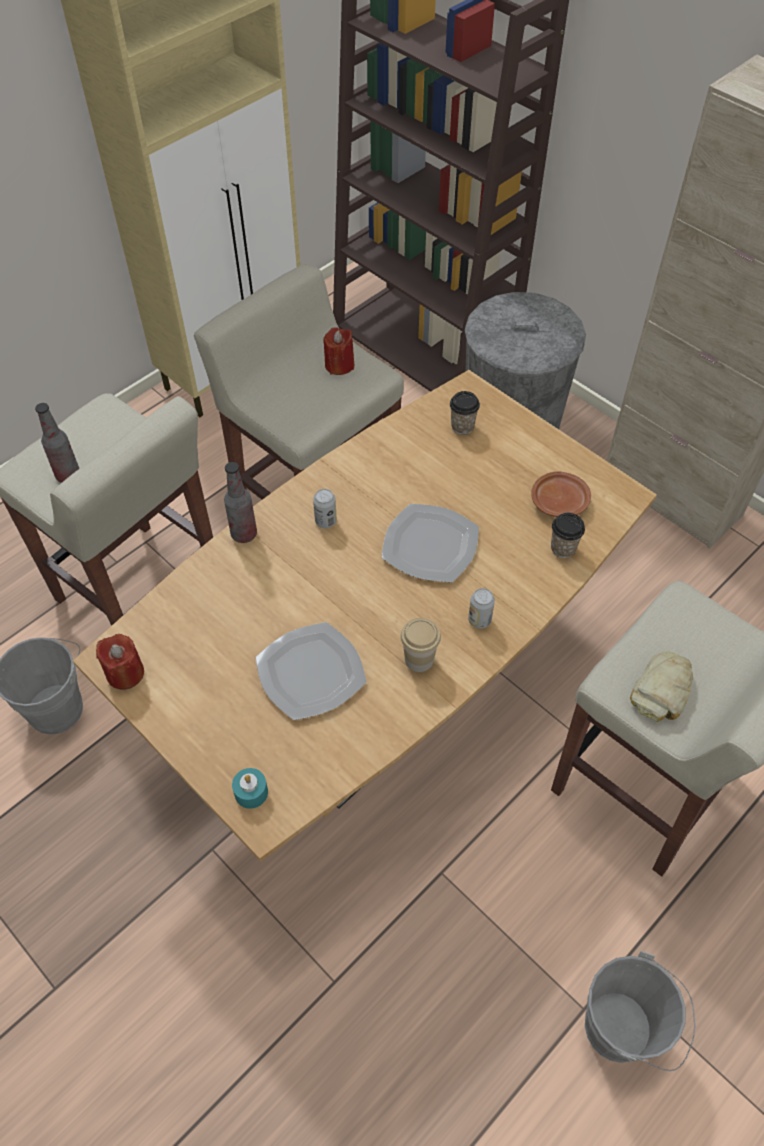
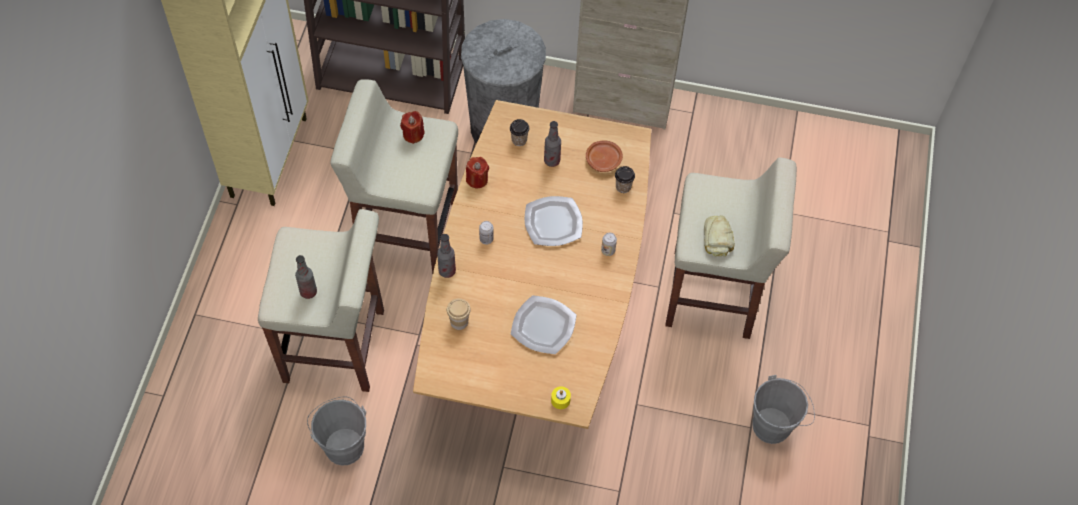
camera: 35 degrees left, 5 degrees up
(125, 673) = (447, 381): red candle -> red candle (477, 179)
(251, 792) = (560, 400): turquoise candle -> yellow candle
(419, 659) = (592, 288): cup -> cup (459, 322)
(487, 470) = (552, 161): none -> bottle

